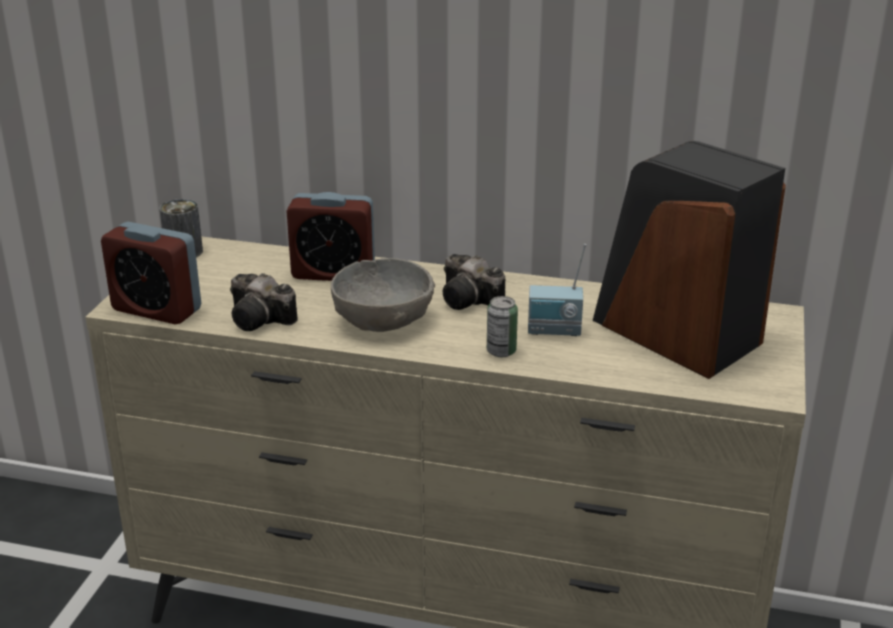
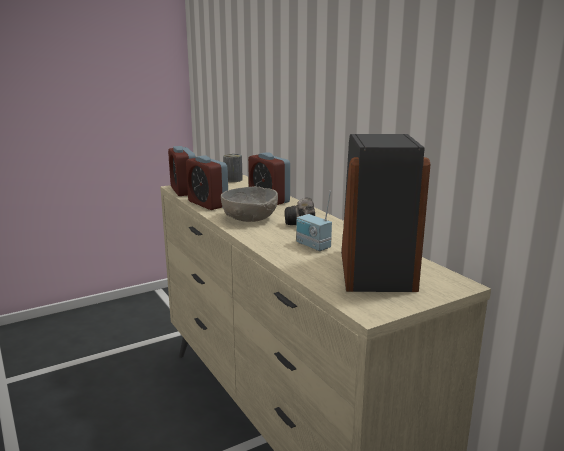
camera: 45 degrees right, 10 degrees down
(262, 320) = (208, 204): camera -> alarm clock
(501, 351) = (270, 243): can -> none

